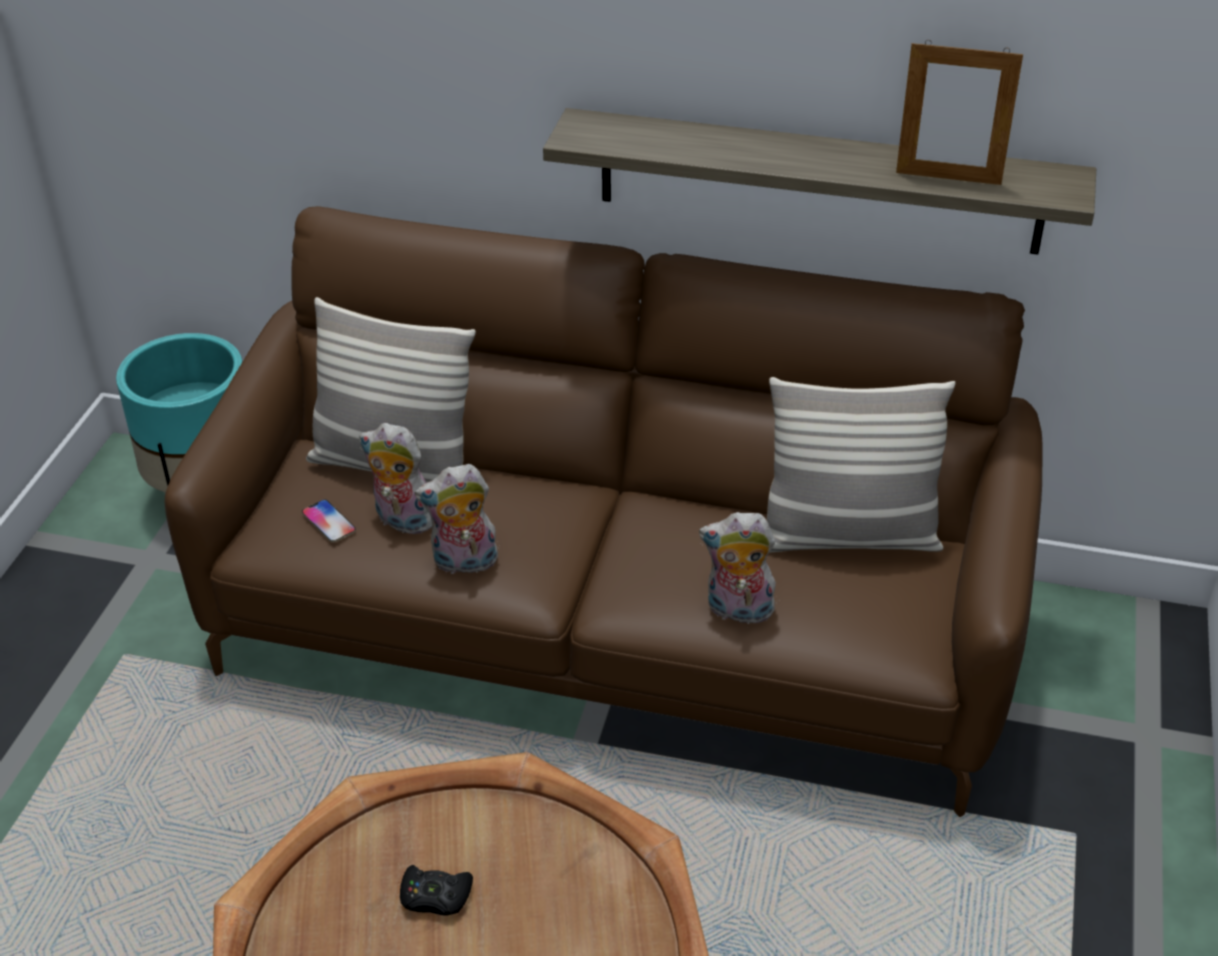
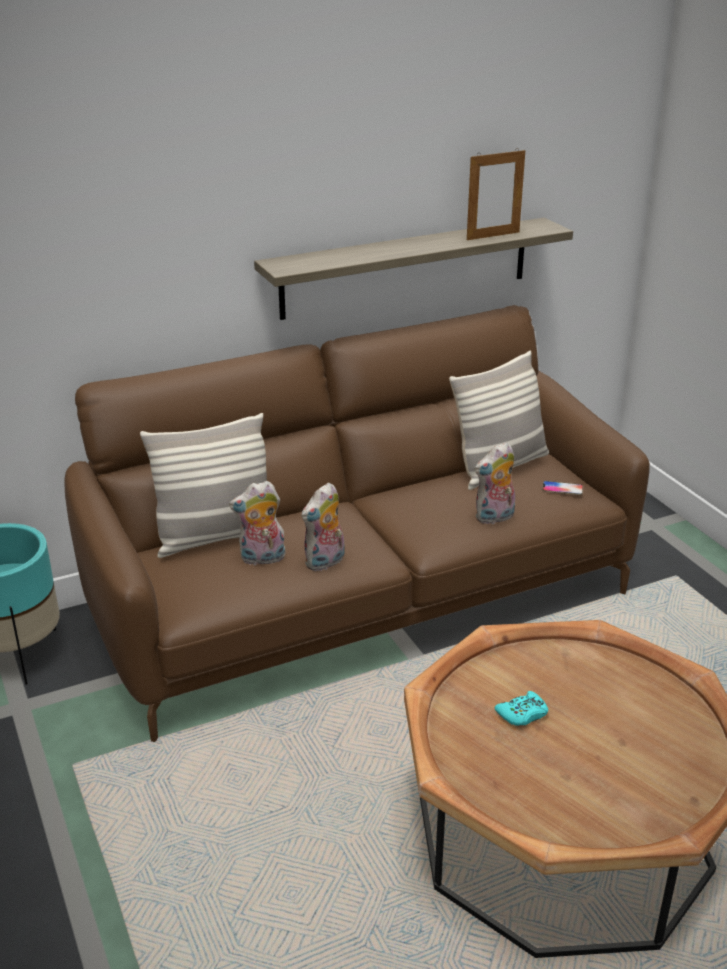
camera: 40 degrees left, 10 degrees down
(328, 522) = (218, 579): phone -> phone (562, 489)
(435, 896) = (522, 714): black game controller -> turquoise game controller

